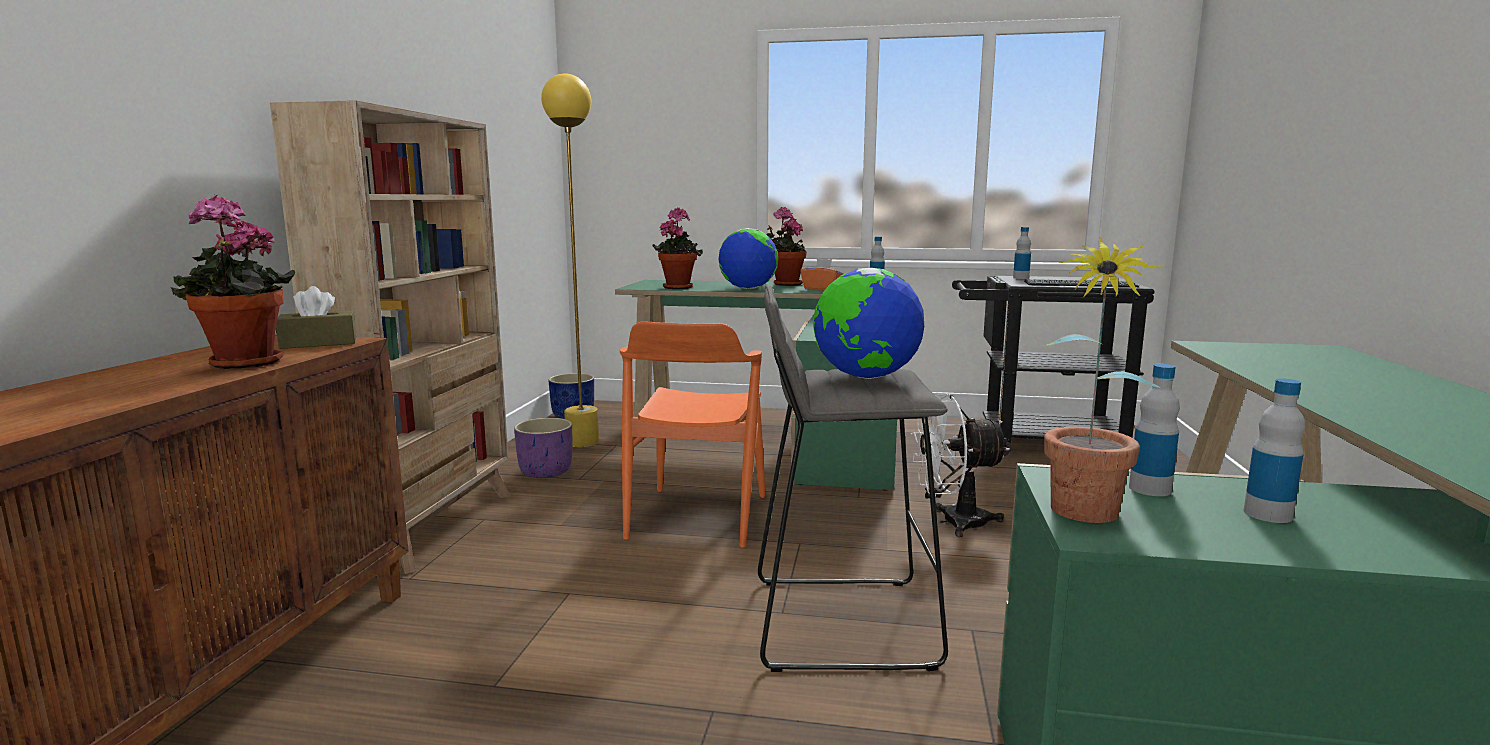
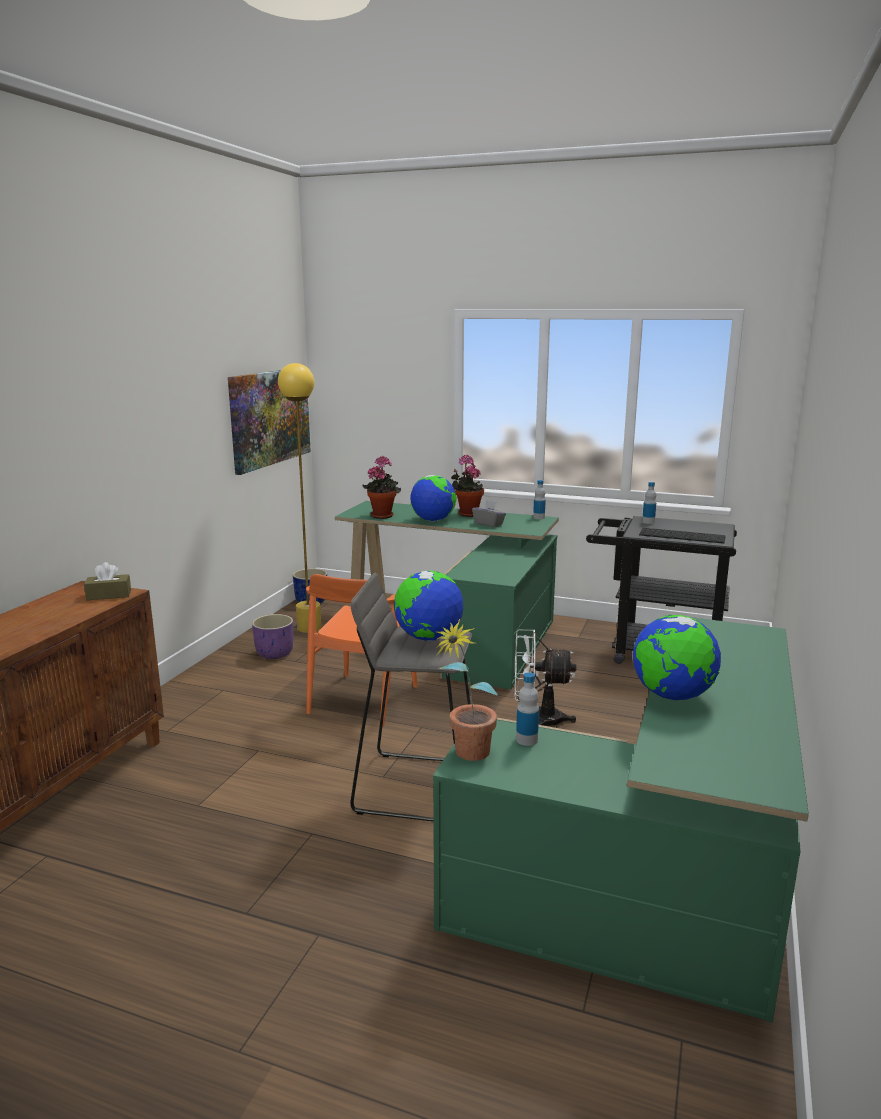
camera: 10 degrees right, 5 degrees up
(243, 364) = (65, 617): potted plant -> none
(431, 526) = (188, 693): beige bookcase -> none
(521, 164) = (270, 417): none -> picture
(822, 289) = (489, 524): orange tissue box -> grey tissue box
(1267, 514) = (569, 763): bottle -> none
(1342, 406) = (672, 696): none -> globe

